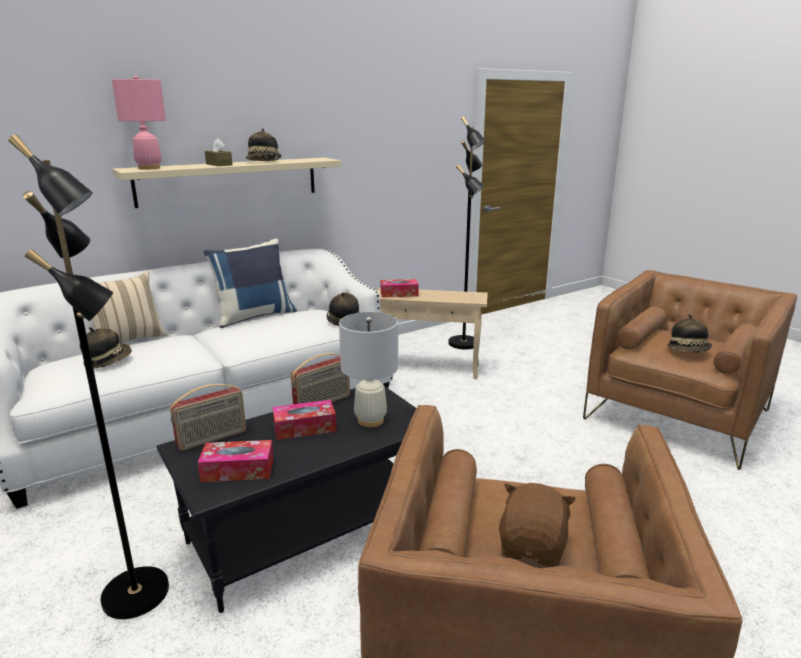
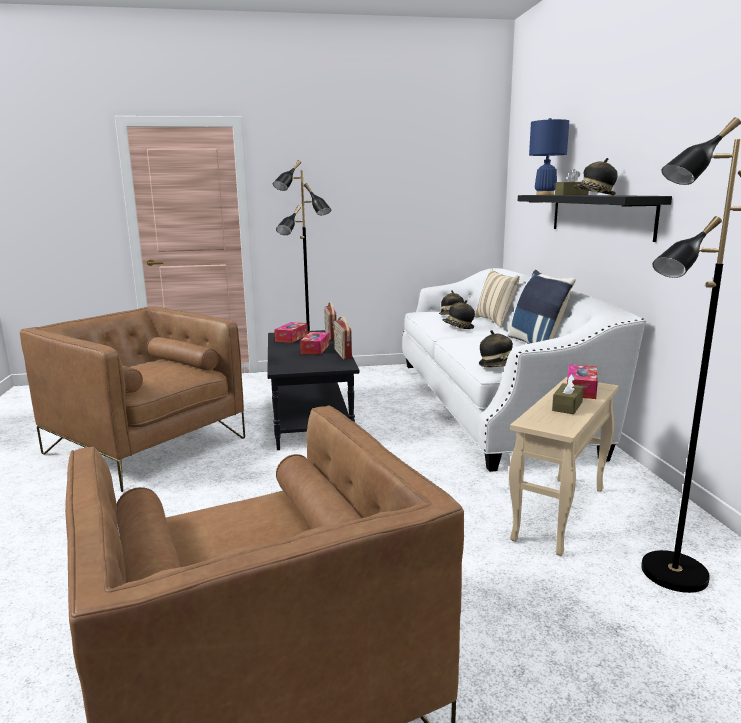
camera: 115 degrees right, 5 degrees down
(149, 168) = (545, 194): pink table lamp -> blue table lamp
(229, 181) = (599, 214): beige shelf -> black shelf
(370, 420) = (301, 360): white table lamp -> none
(437, 295) = (567, 406): none -> brown tissue box
(533, 547) = (135, 367): brown plush toy -> none
(688, 351) = (216, 520): hat -> hat (458, 327)

